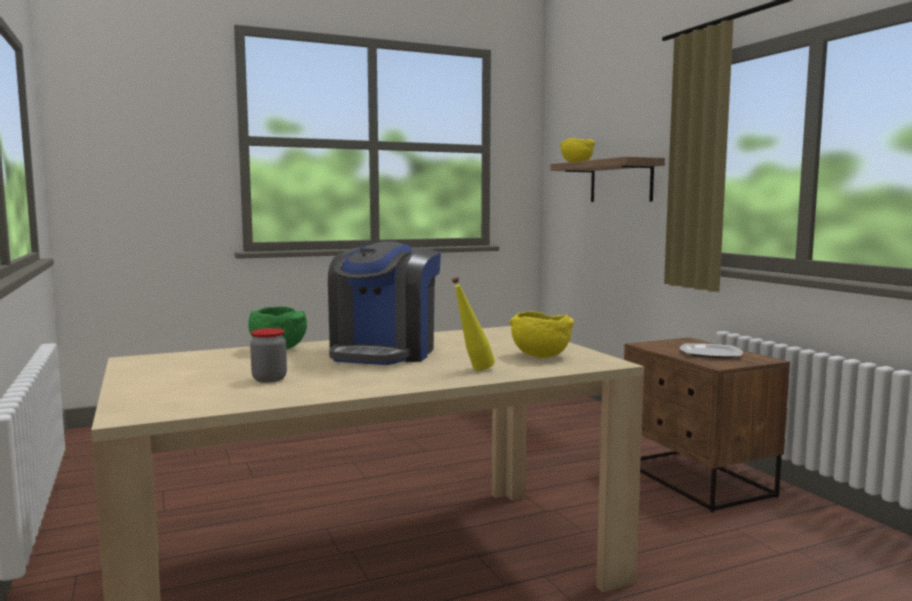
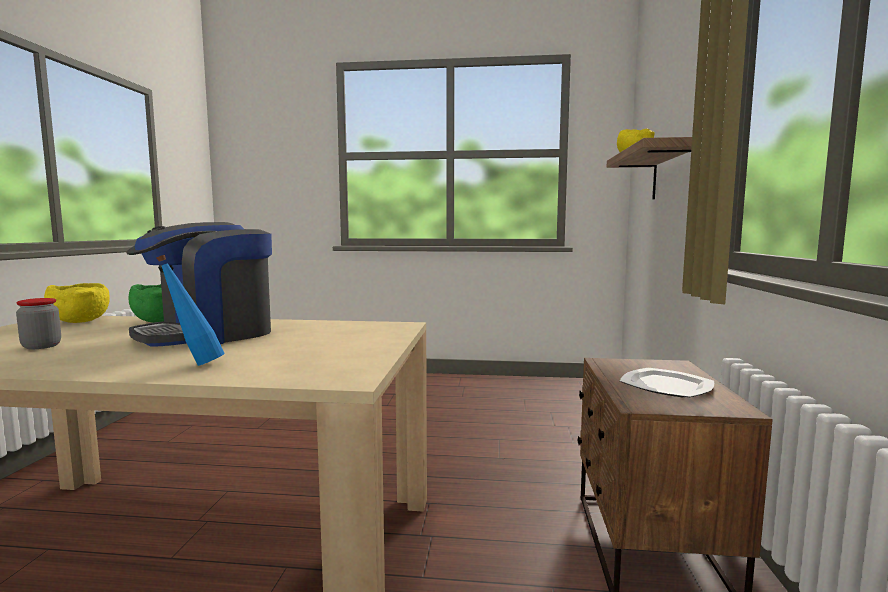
camera: 30 degrees right, 0 degrees up
(472, 370) = (194, 364): yellow bottle -> blue bottle
(539, 356) = (312, 359): yellow bowl -> yellow bowl (80, 321)

